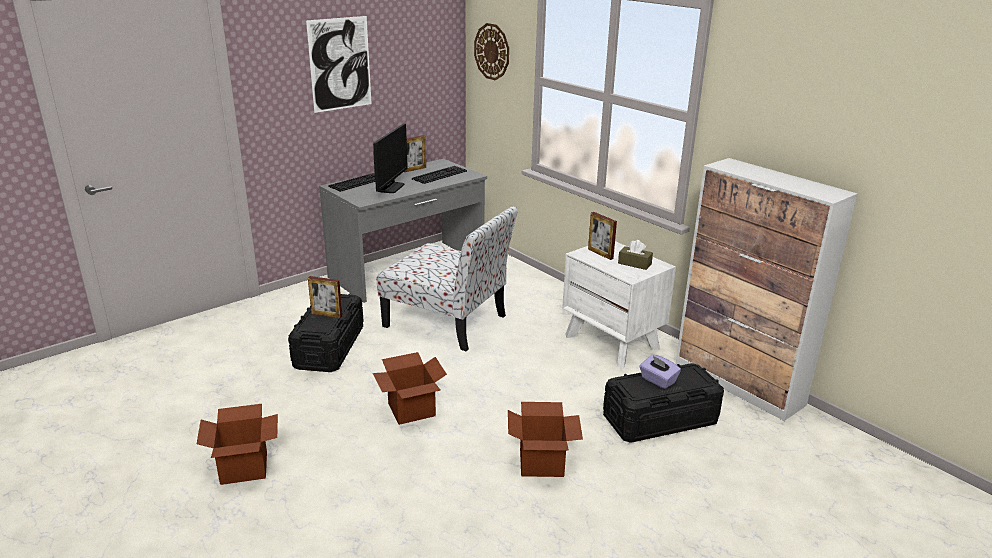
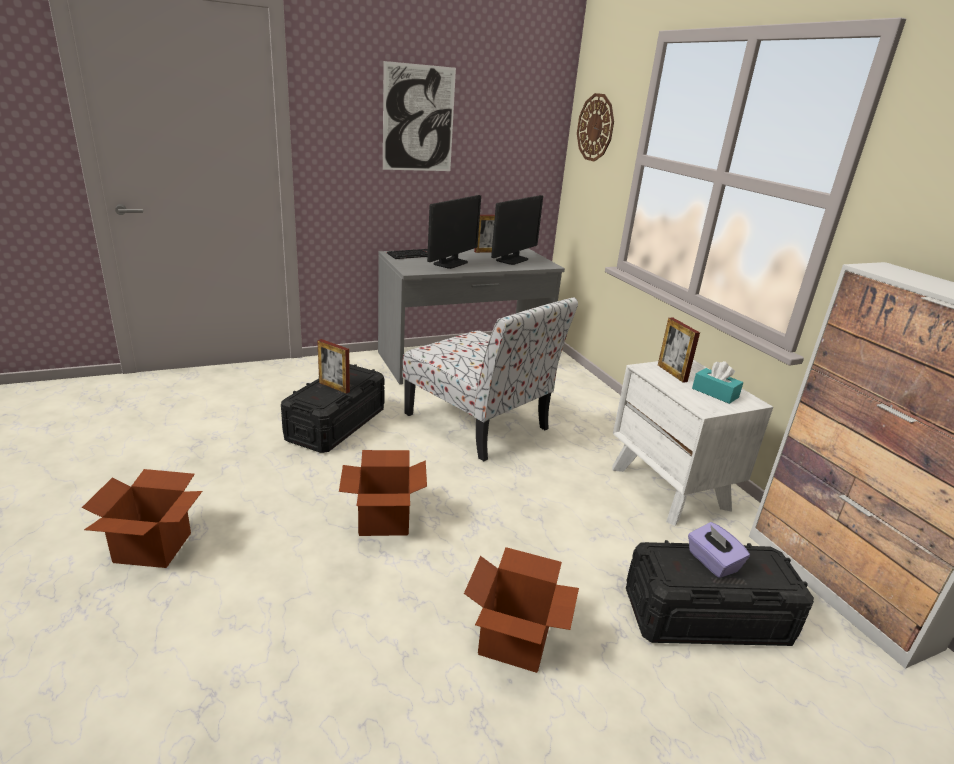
camera: 15 degrees right, 0 degrees up
(439, 175) = (512, 260): keyboard -> monitor
(634, 263) = (715, 393): brown tissue box -> turquoise tissue box

